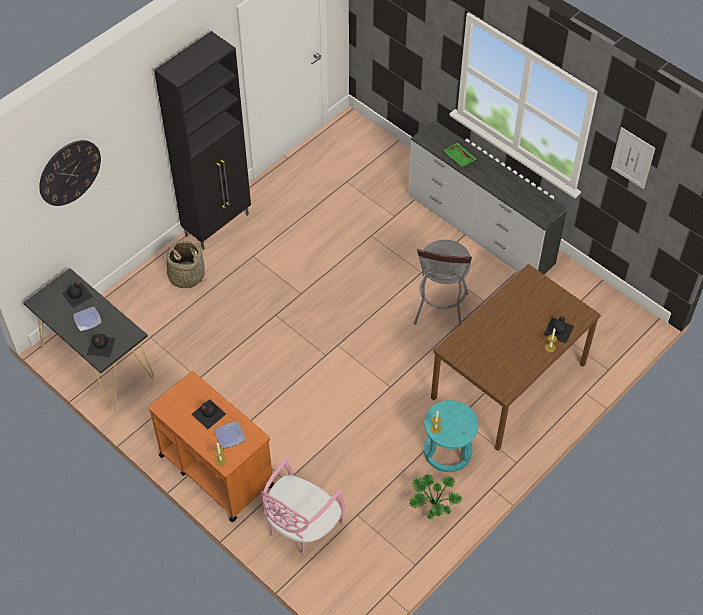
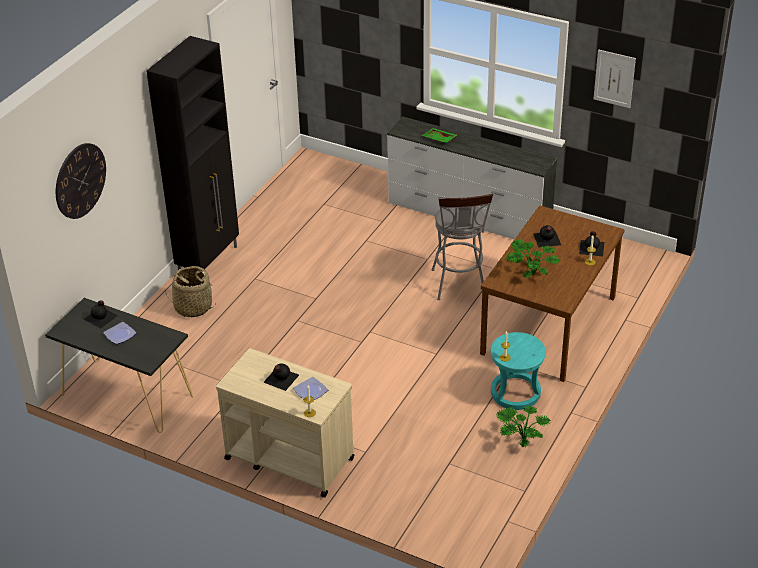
camera: 15 degrees left, 15 degrees down
(100, 346) = (142, 353): black bottle -> black bottle (546, 239)
(215, 470) = (288, 458): orange cart -> beige cart
(301, 526) = (397, 485): pink chair -> none
(487, 346) = (531, 273): none -> potted plant

